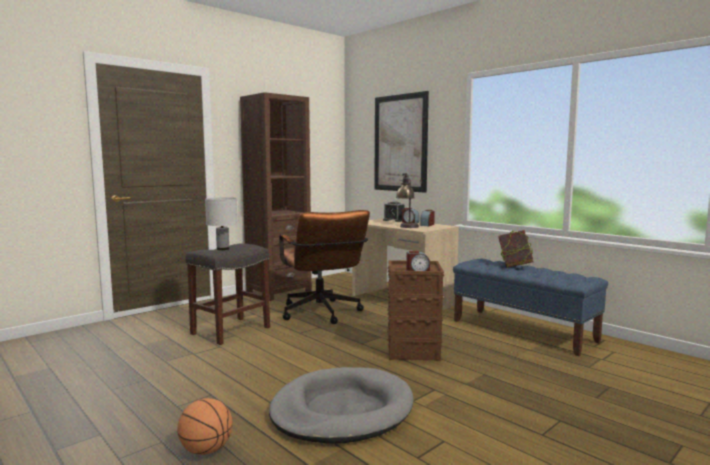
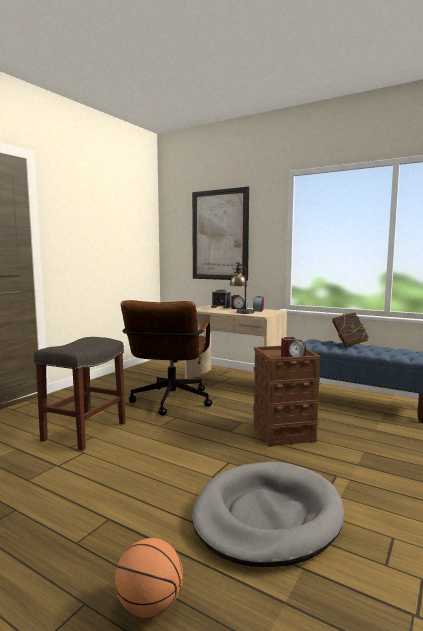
camera: 15 degrees left, 0 degrees up
(223, 249) = (76, 344): white table lamp -> none
(279, 292) = (110, 382): brown bookcase -> none
(322, 314) = (170, 403): brown office chair -> brown office chair turned 45 degrees clockwise

